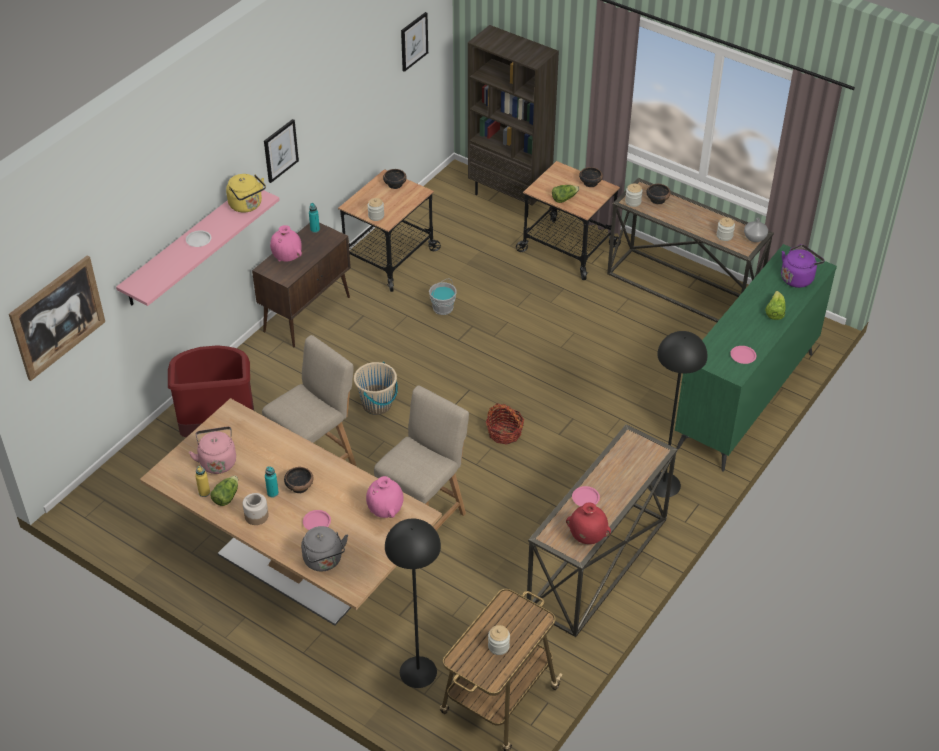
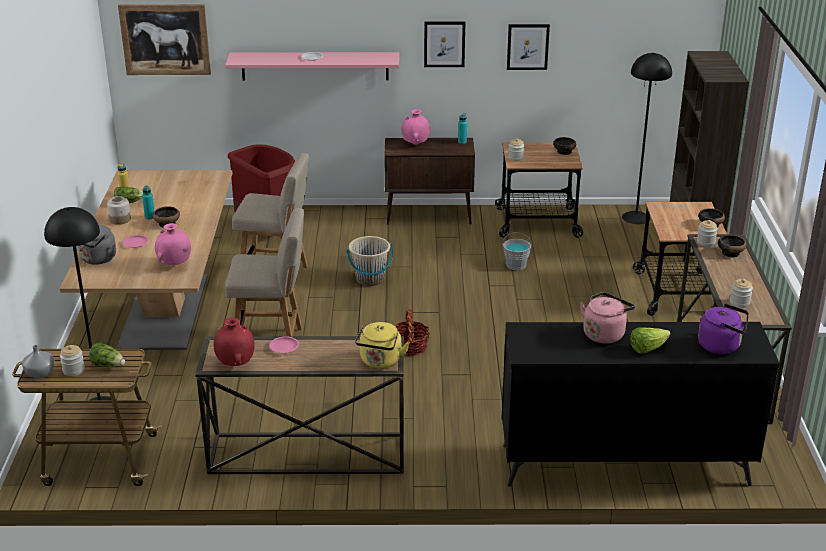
camera: 55 degrees right, 15 degrees down
(217, 461) = (162, 187): pink kettle -> pink kettle (604, 333)
(247, 205) = (372, 59): yellow kettle -> yellow kettle (380, 362)
(414, 41) = (651, 37): picture -> picture (527, 46)
(564, 198) = (668, 221): lettuce -> lettuce (108, 365)
(663, 484) = (447, 455): black floor lamp -> black floor lamp (636, 217)
(742, 356) = (555, 351): pink plate -> none
(745, 400) = (623, 464): green dresser -> black dresser
(754, 237) = (765, 319): grey vase -> grey vase (41, 373)

